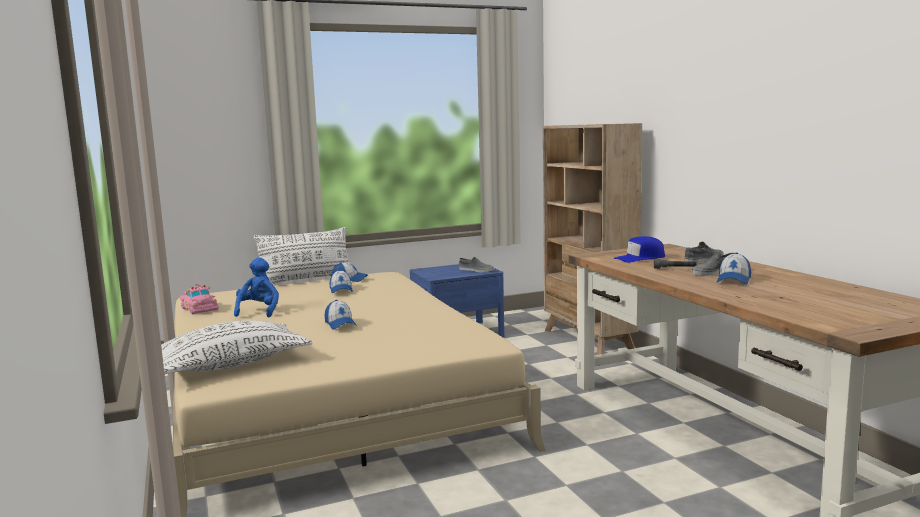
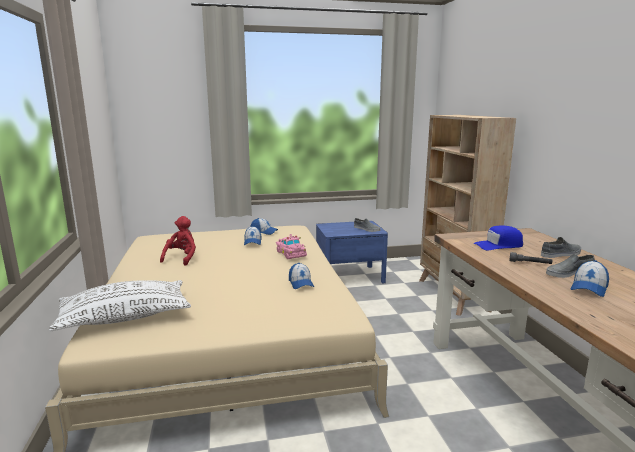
camera: 10 degrees right, 5 degrees up
(199, 308) = (143, 250): pink toy car -> pink toy car (291, 253)
(259, 311) = (182, 258): blue plush toy -> red plush toy
(306, 280) = (234, 228): white pillow -> none
(340, 324) = (233, 280): cap -> cap (300, 283)

